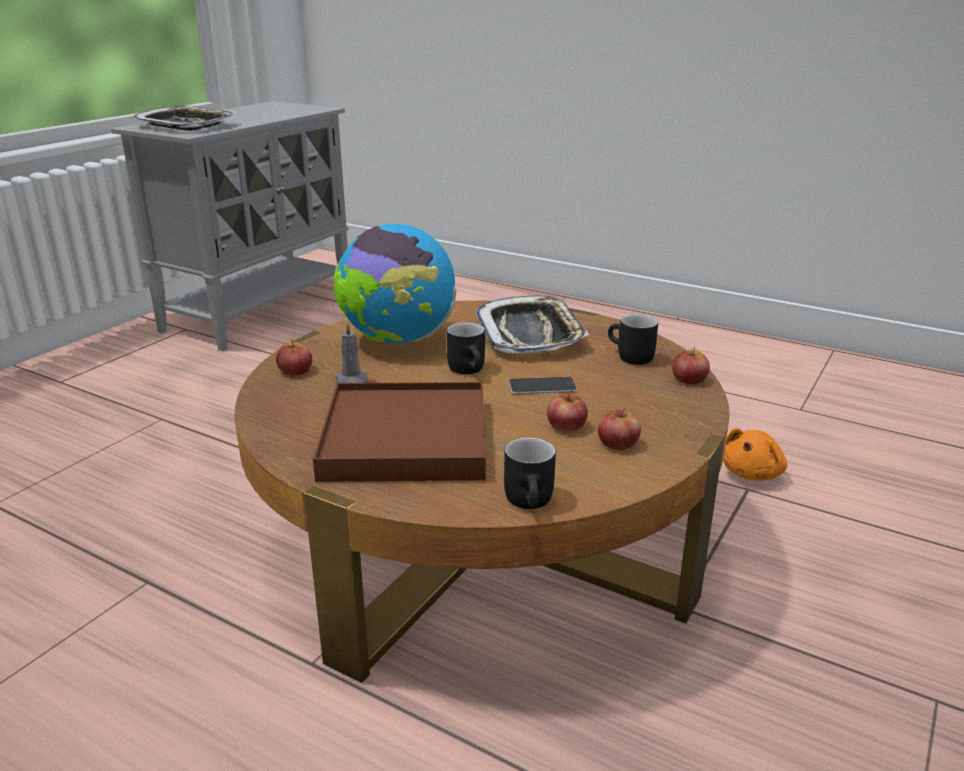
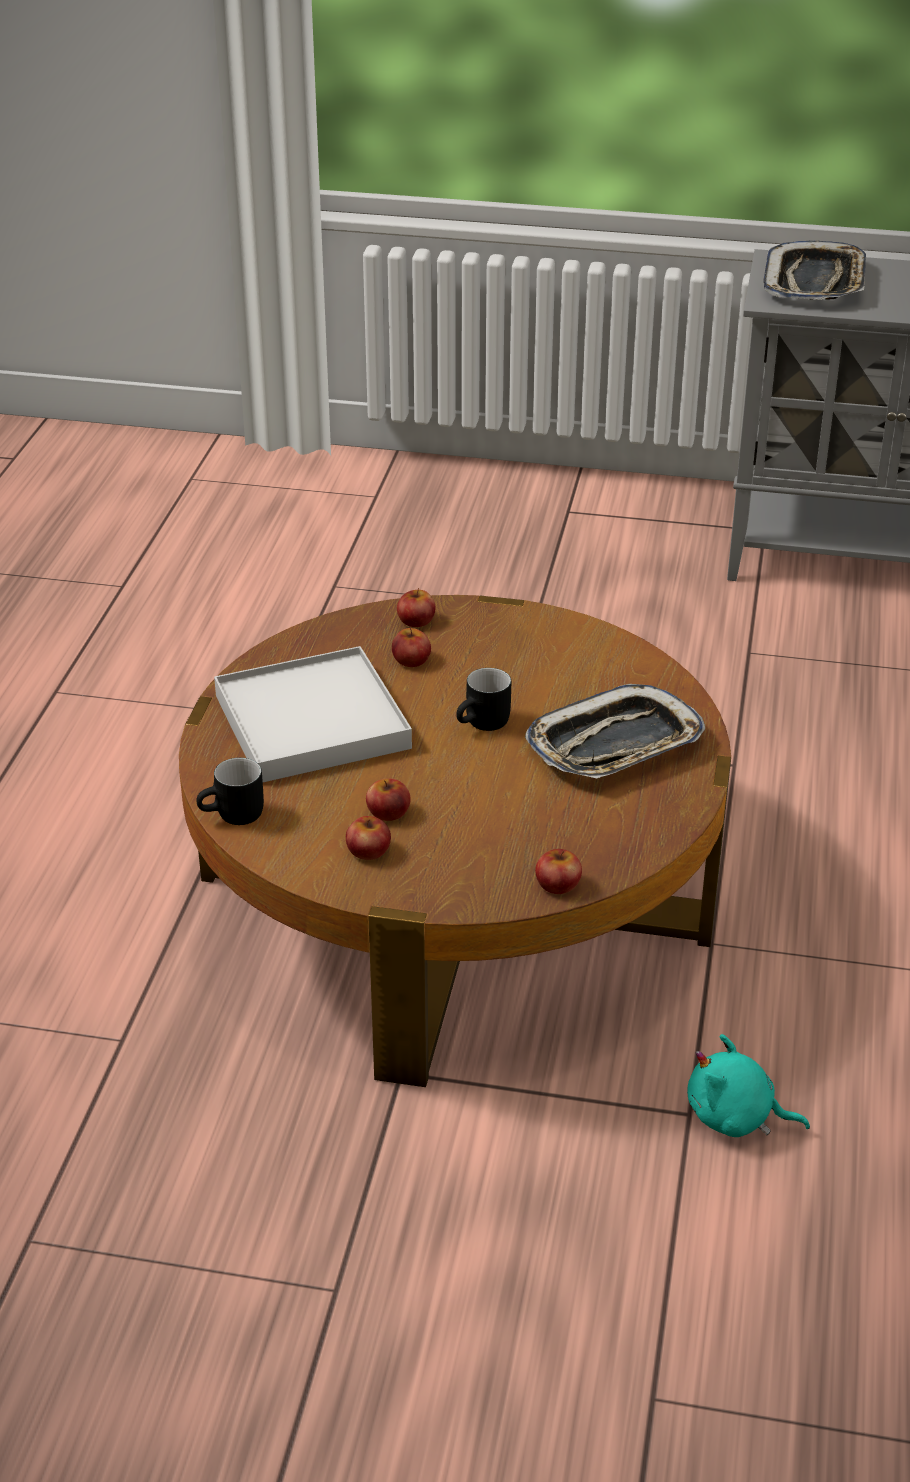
camera: 70 degrees right, 10 degrees up
(352, 381) = (411, 659): grey candle -> apple
(398, 340) = (532, 658): globe -> none
(405, 438) = (312, 721): brown tray -> white tray
(542, 386) = (473, 780): phone -> none
(629, 357) = (593, 830): black mug -> none
(753, 473) = (736, 1117): orange plush toy -> turquoise plush toy

